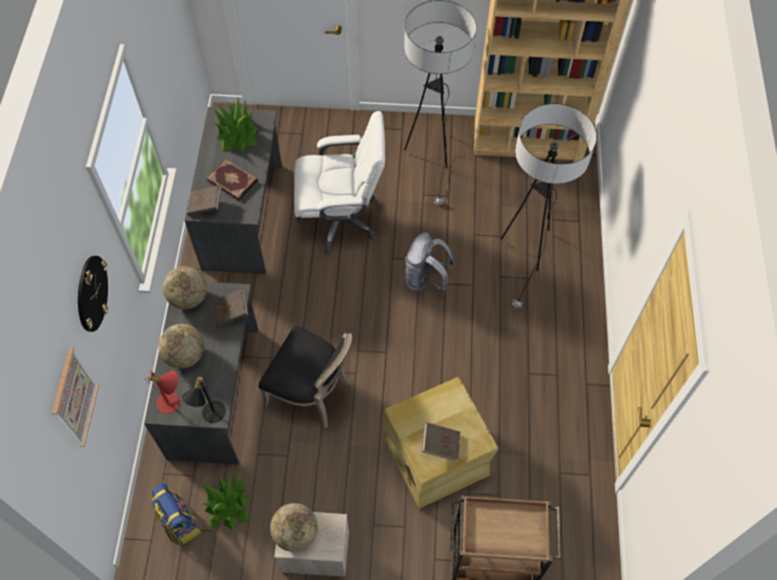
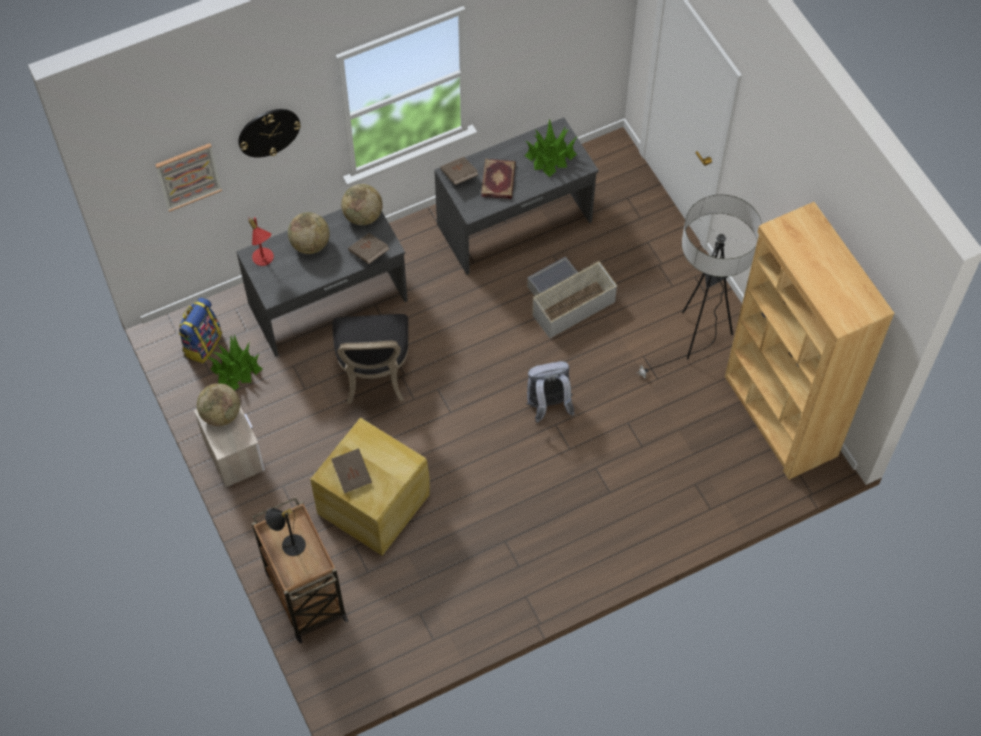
camera: 60 degrees right, 0 degrees up
(209, 415) = (270, 291): black table lamp -> black table lamp (289, 543)
(341, 219) = (566, 302): white office chair -> grey storage box
(528, 251) = (641, 479): floor lamp -> none

